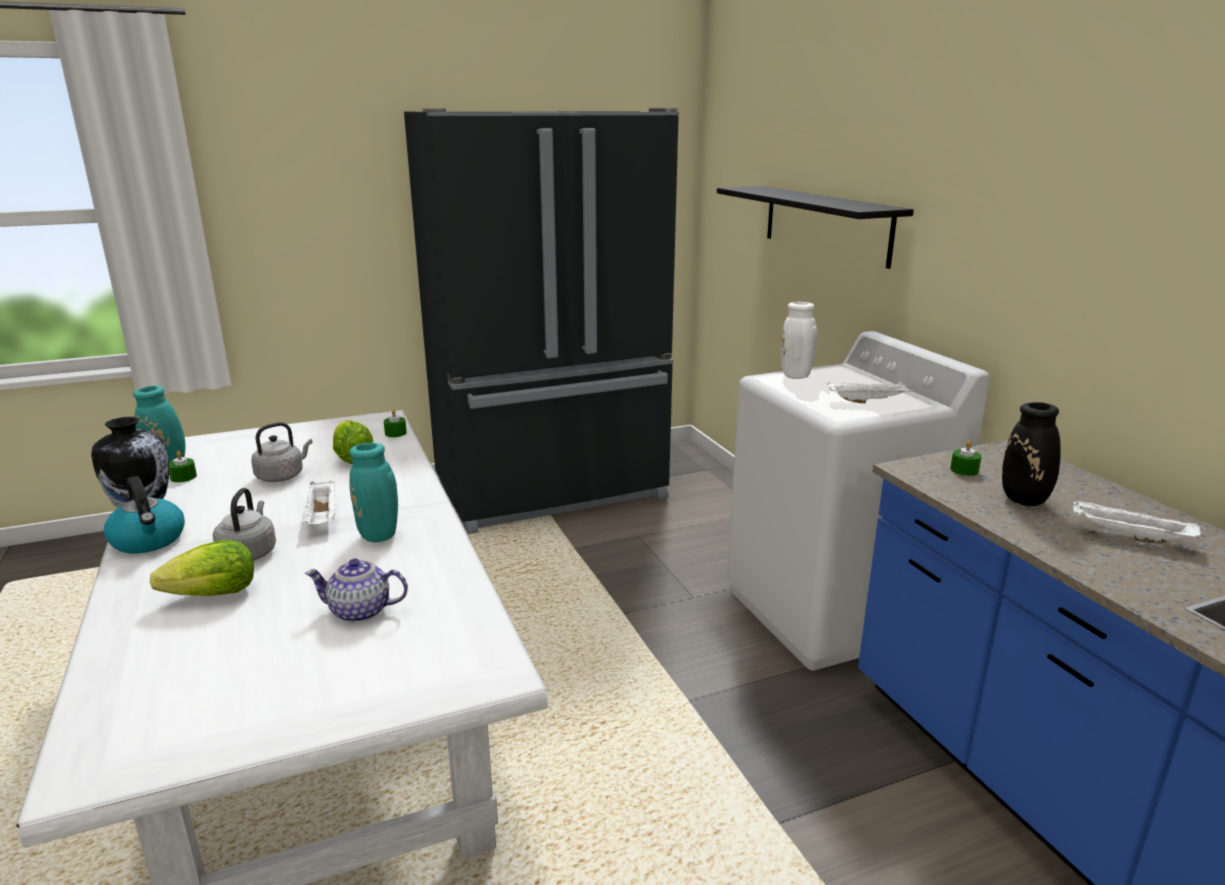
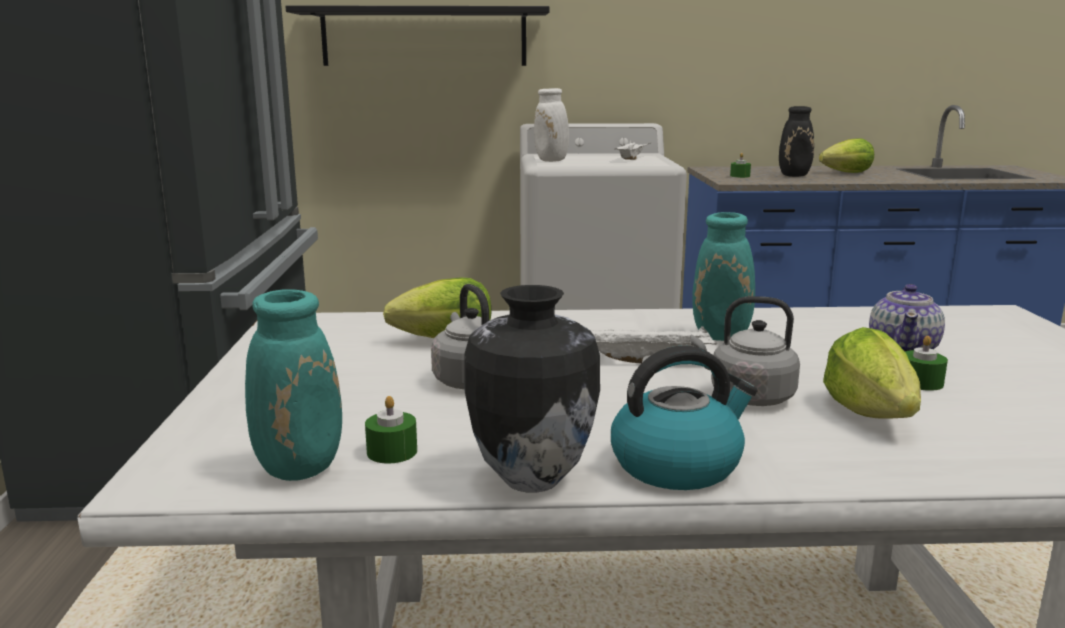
camera: 70 degrees left, 5 degrees down
(395, 433) = (368, 319): green candle -> green candle (921, 382)
(1128, 536) = (847, 173): white tray -> lettuce

